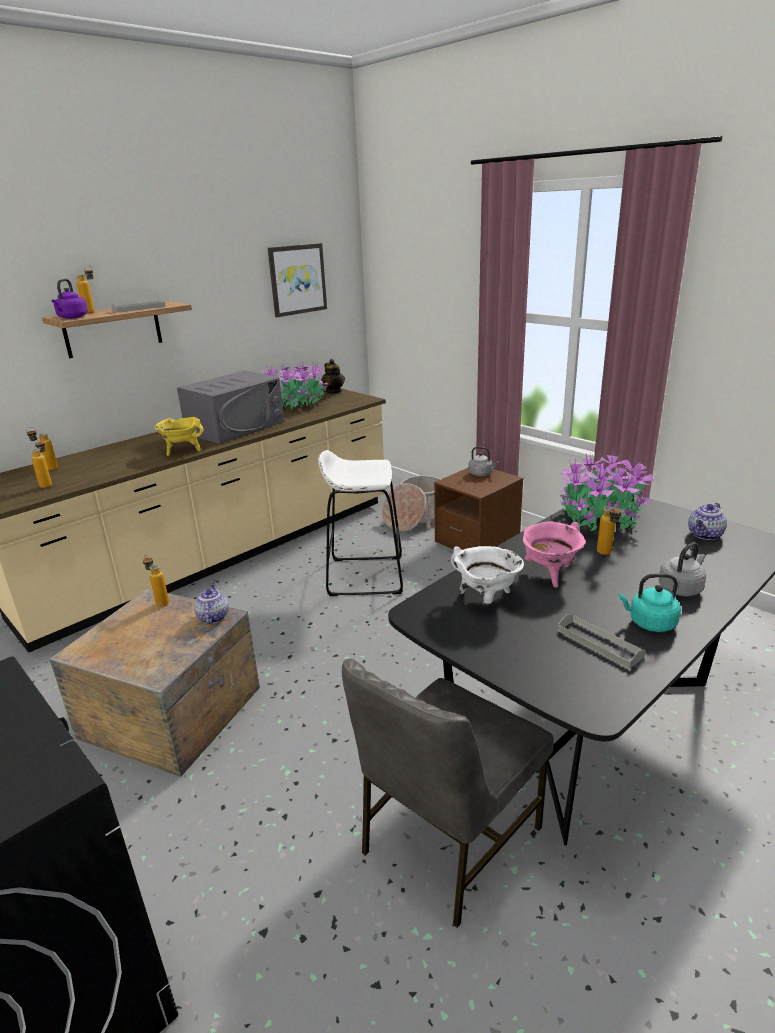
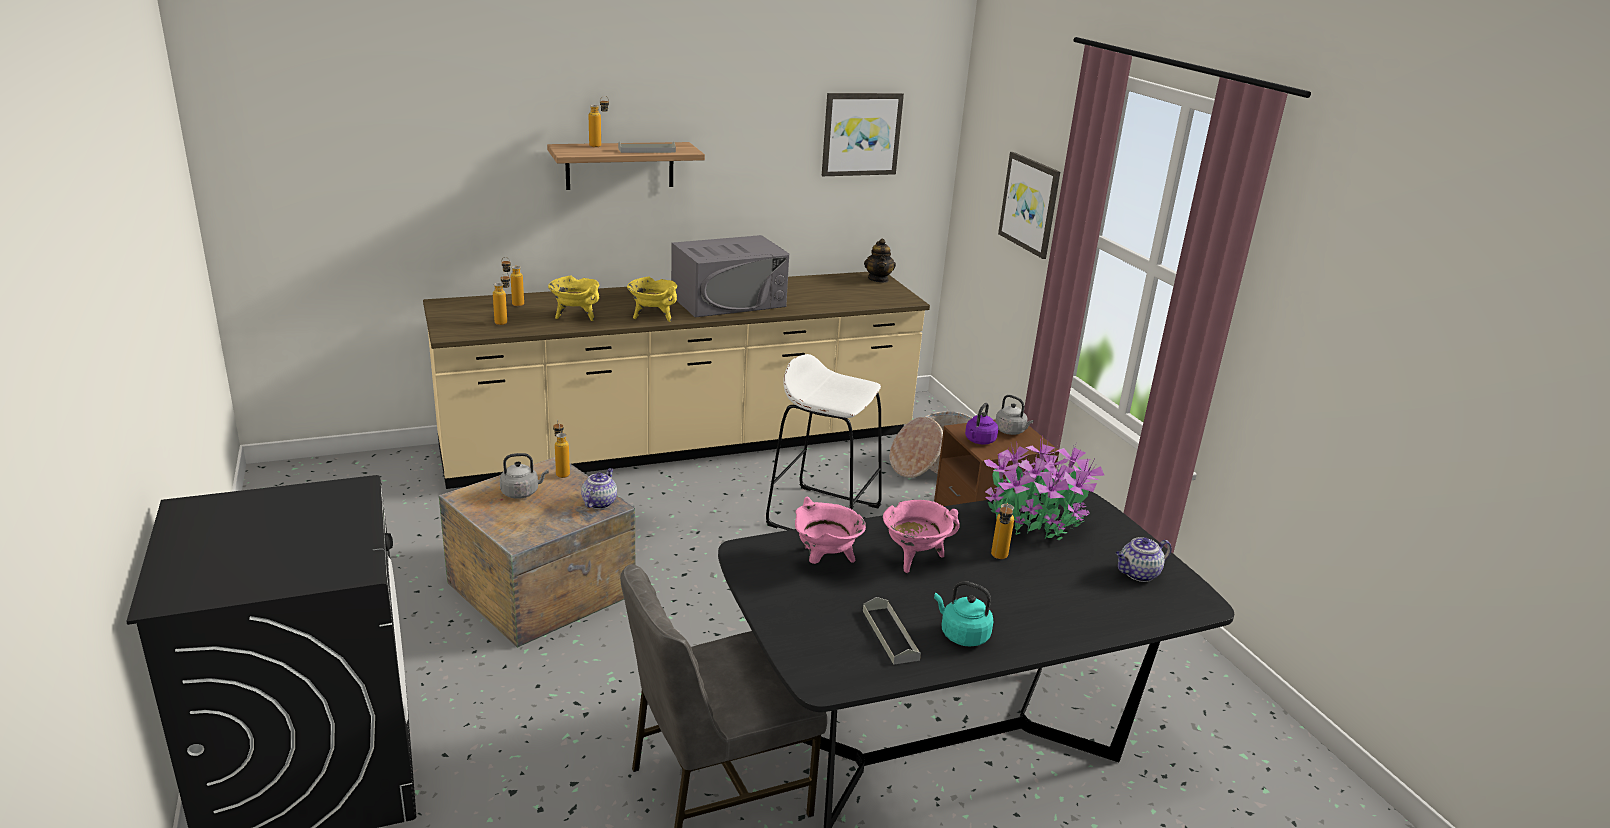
camera: 20 degrees right, 0 degrees up
(72, 317) = (572, 152): purple kettle -> purple kettle (979, 441)
(113, 465) = (575, 316): none -> yellow cooking pot
(297, 405) = (819, 288): potted plant -> none
(444, 306) = (1030, 204): none -> picture
(486, 599) = (825, 561): white cooking pot -> pink cooking pot
(681, 588) = (1037, 616): grey kettle -> grey kettle (522, 493)

